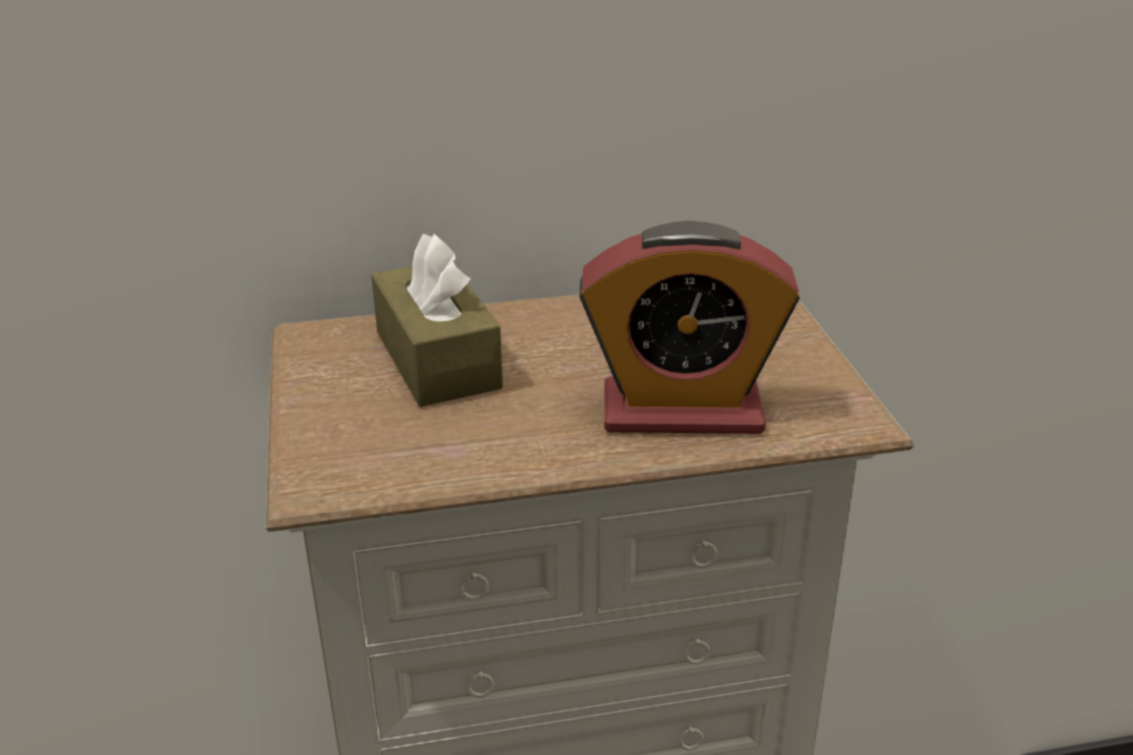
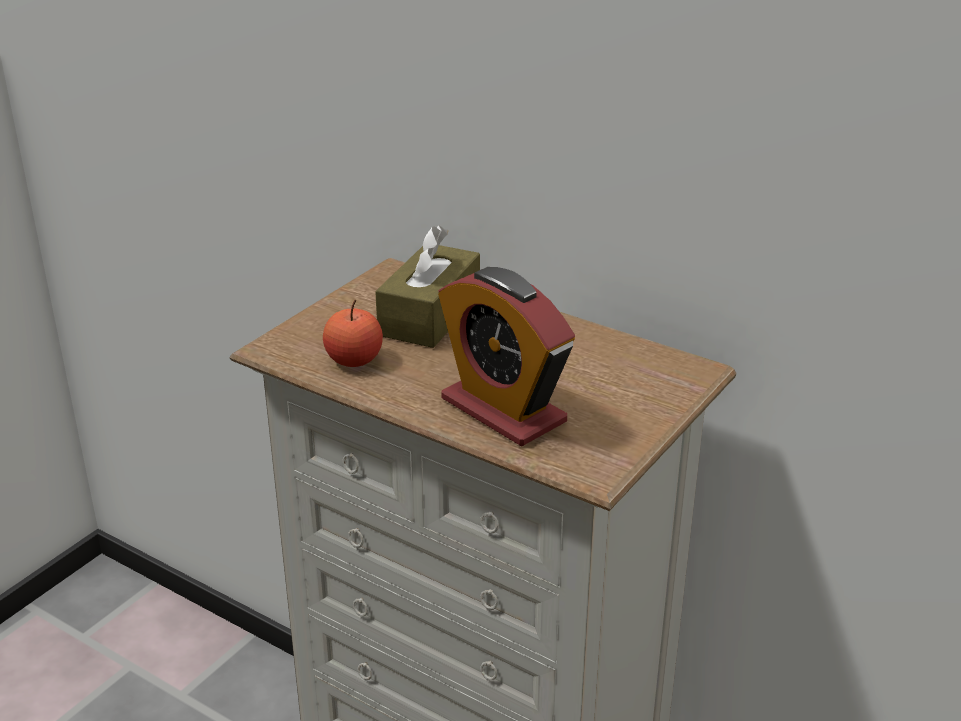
camera: 45 degrees right, 0 degrees up
(441, 445) = (354, 360): none -> apple

